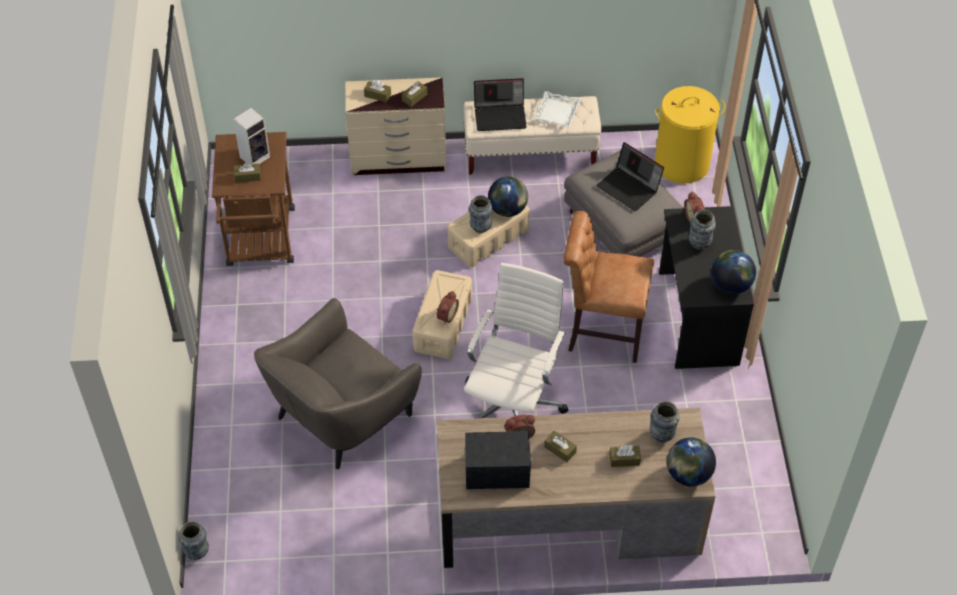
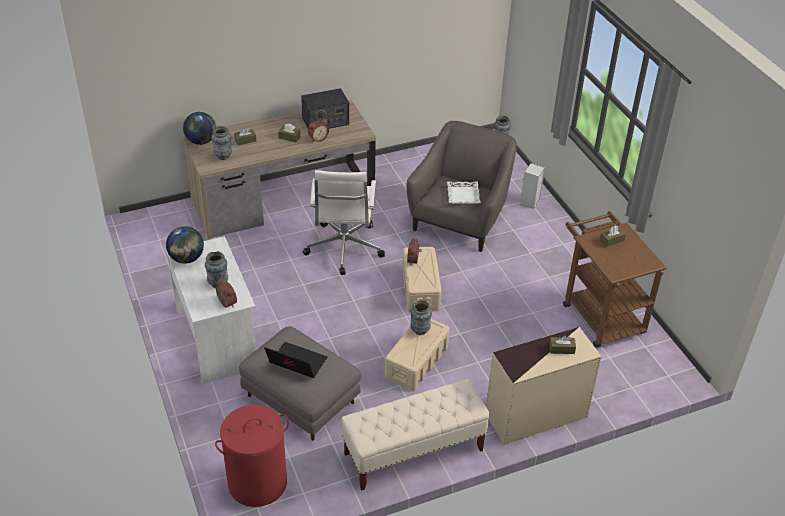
camera: 160 degrees right, 10 degrees down
(255, 156) = (619, 257): speaker -> speaker (530, 202)
(414, 97) = (526, 355): brown tissue box -> none
(500, 115) = (445, 403): laptop -> none
(508, 209) = (403, 351): globe -> none
(557, 112) = (391, 420): white tray -> white tray (462, 195)
(601, 331) = (294, 311): brown chair -> none
(682, 163) = (257, 483): yellow laundry basket -> red laundry basket
(696, 318) = (217, 338): black desk -> white desk

